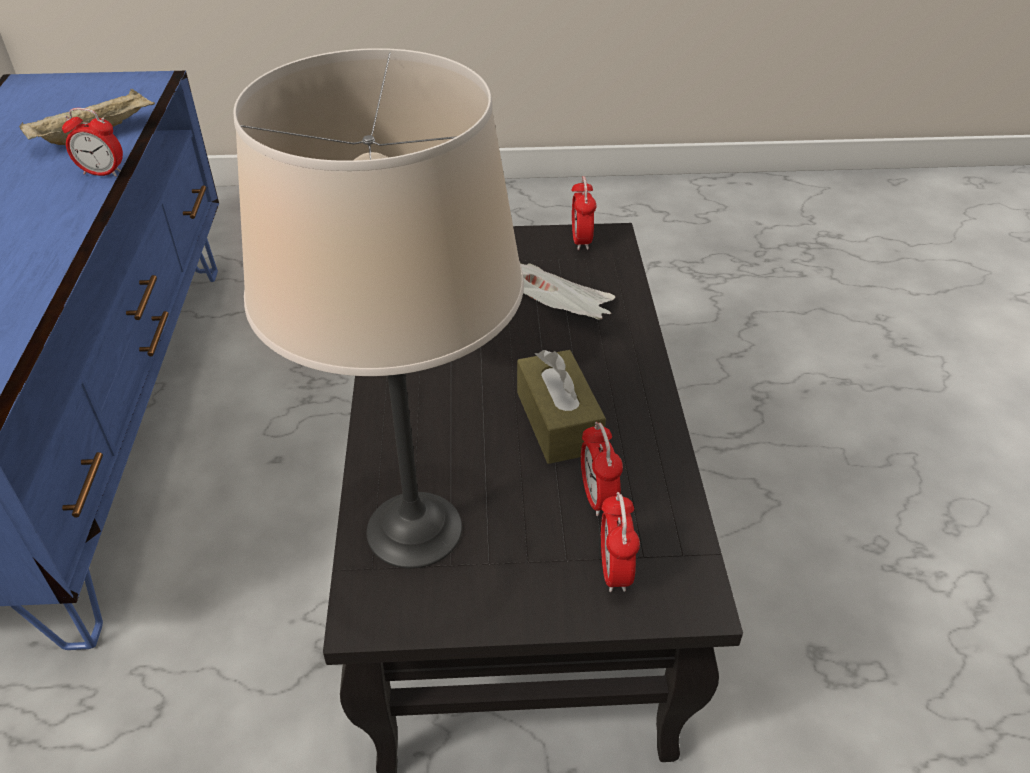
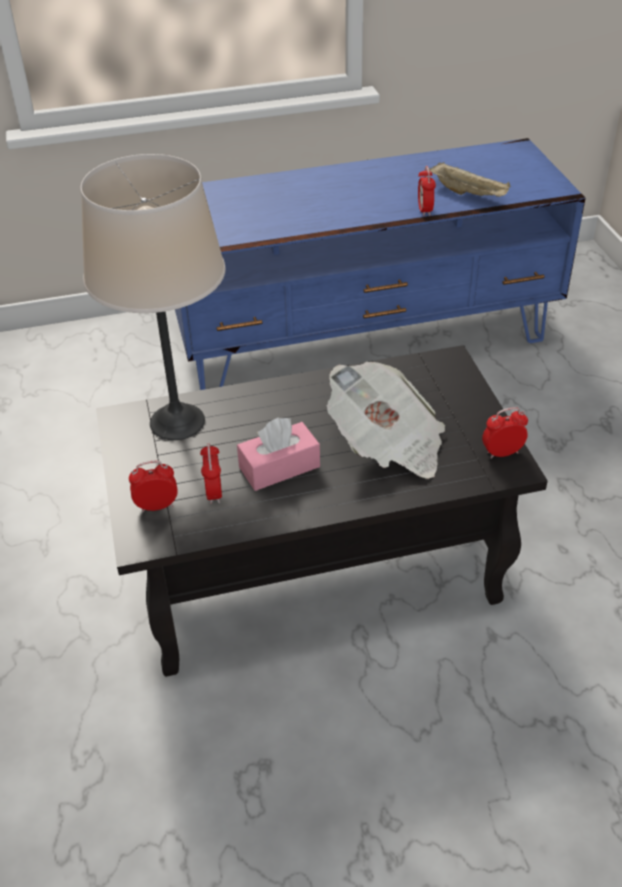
camera: 80 degrees right, 0 degrees up
(558, 421) = (279, 467): brown tissue box -> pink tissue box
(597, 497) = (214, 493): alarm clock -> alarm clock turned 75 degrees counterclockwise

